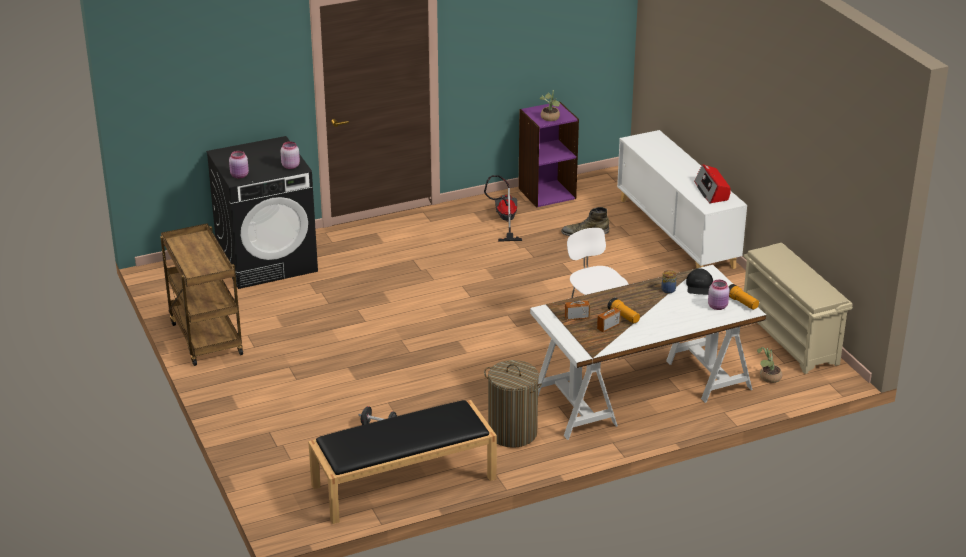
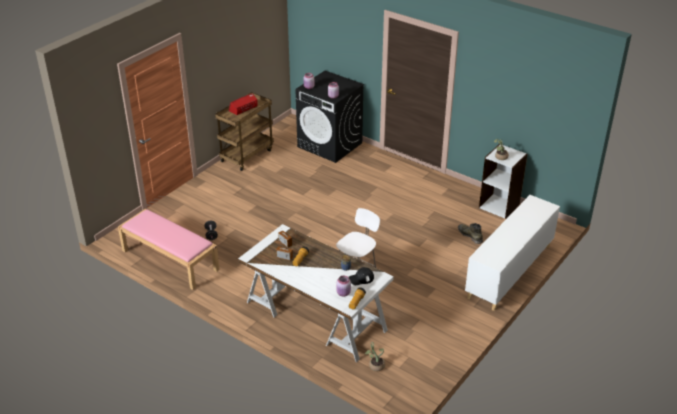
camera: 60 degrees right, 5 degrees up
(403, 482) = (169, 260): black bench -> pink bench
(504, 221) = (450, 202): vacuum cleaner -> none
(512, 433) = (238, 280): laundry basket -> none
(547, 193) = (499, 206): purple bookcase -> white bookcase
(712, 191) = (502, 252): radio -> radio (243, 108)
(790, 338) = (431, 362): beige shoe rack -> none

